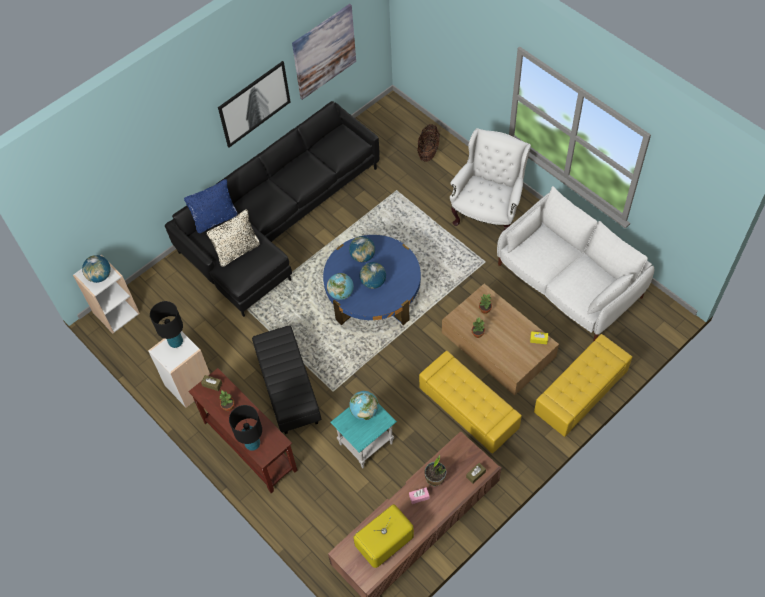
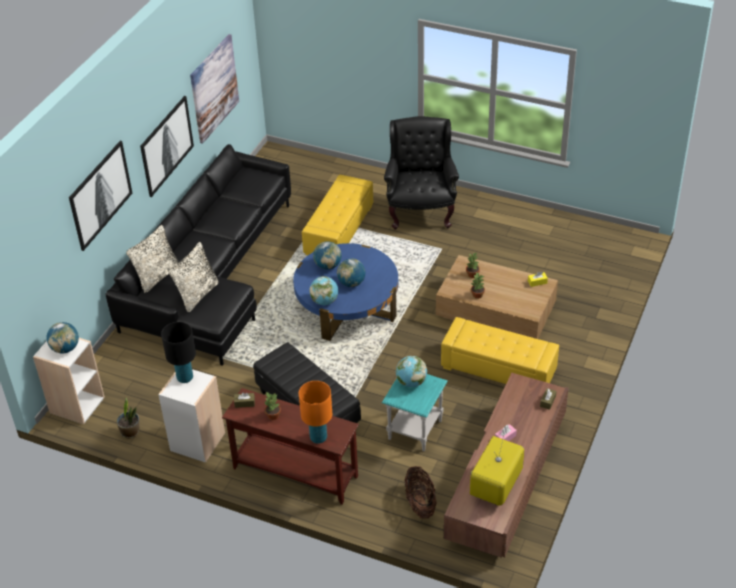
camera: 25 degrees left, 15 degrees down
(163, 148) = (99, 194): none -> picture
(216, 220) = (158, 277): blue pillow -> beige pillow
(252, 444) = (318, 438): black table lamp -> orange table lamp
(428, 151) = (332, 179): basket -> basket (420, 503)
(435, 478) = (511, 417): potted plant -> potted plant (130, 432)
(487, 214) = (421, 211): white armchair -> black armchair
(568, 281) = (529, 241): white sofa -> none
(581, 393) = (595, 323): yellow ottoman -> yellow ottoman (339, 230)

